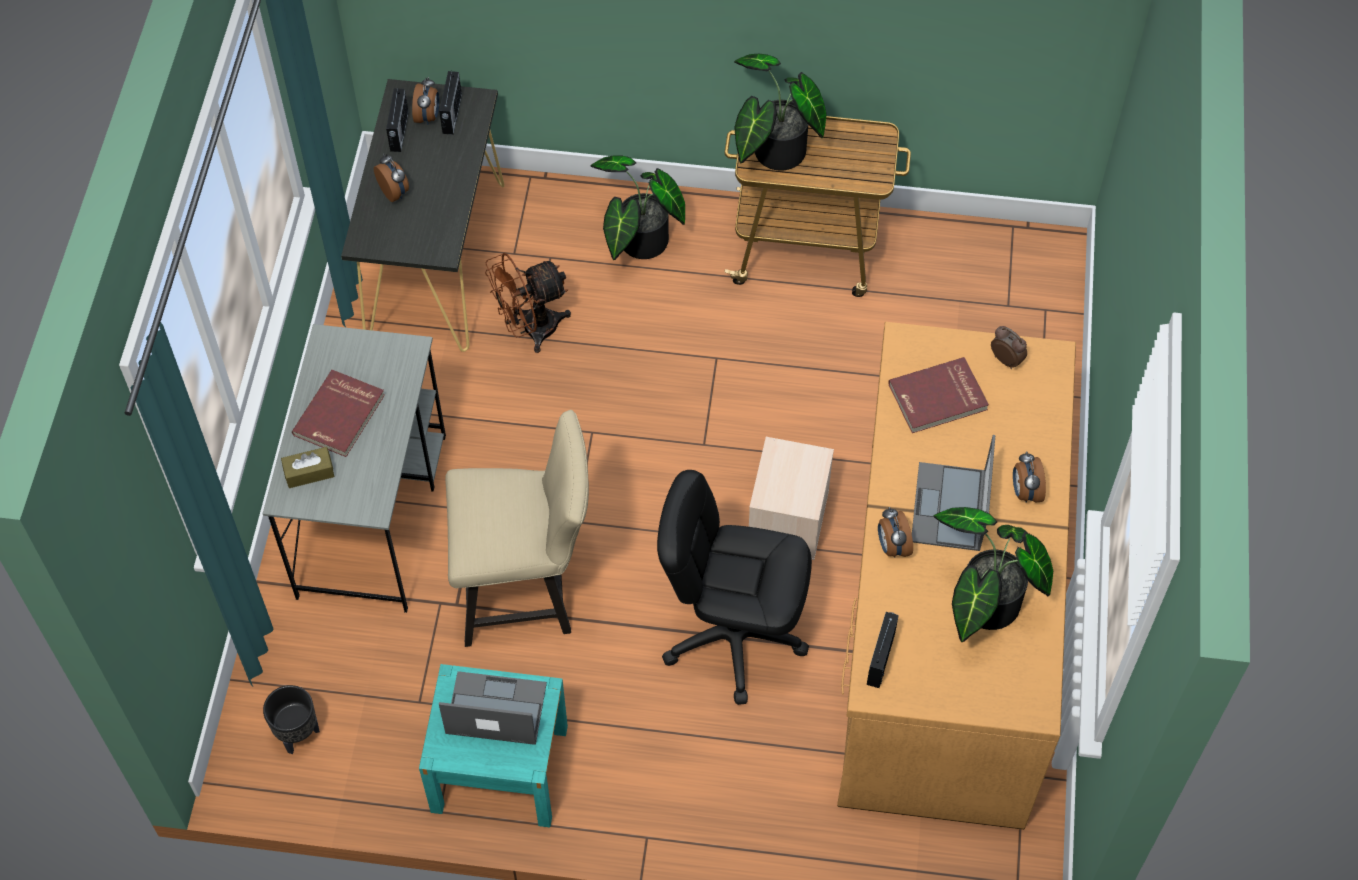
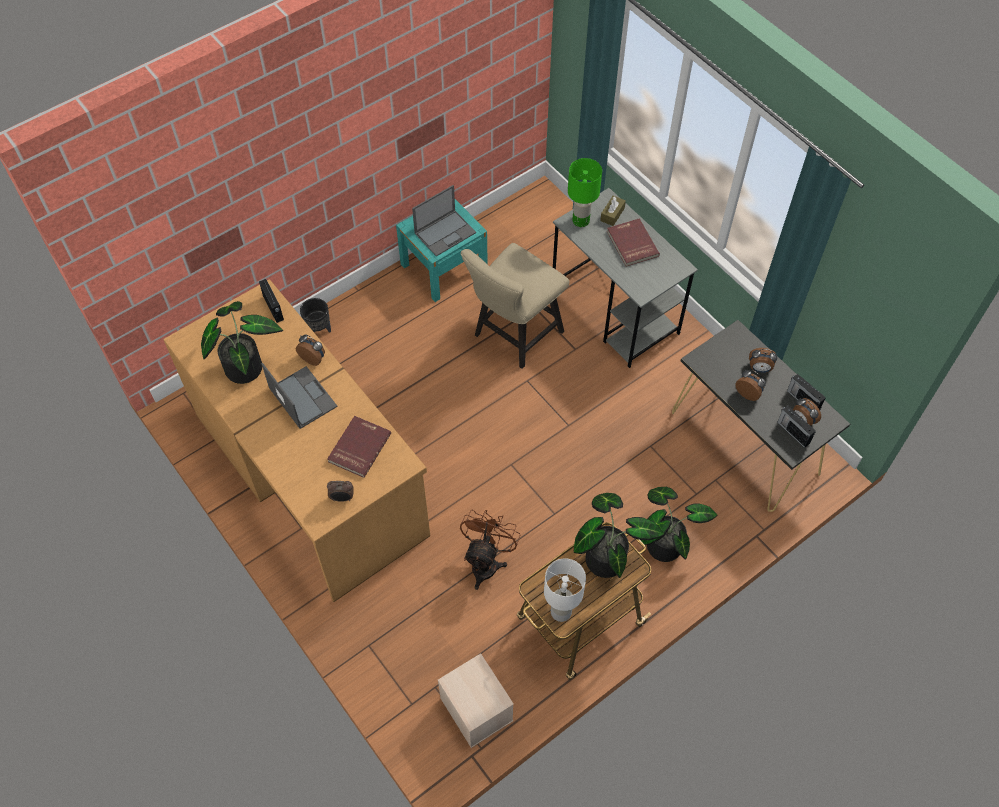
camera: 135 degrees right, 0 degrees up
(297, 734) = (535, 218): black planter -> black planter (319, 331)
(356, 498) = (580, 221): none -> green table lamp
(530, 329) = (657, 448): brown fan -> brown fan (486, 562)
(733, 636) = (403, 391): black office chair -> none
(789, 519) = (432, 463): beige storage box -> beige storage box (475, 709)
(871, 144) = (561, 612): none -> white table lamp
(1025, 492) = (271, 435): alarm clock -> alarm clock (748, 393)

